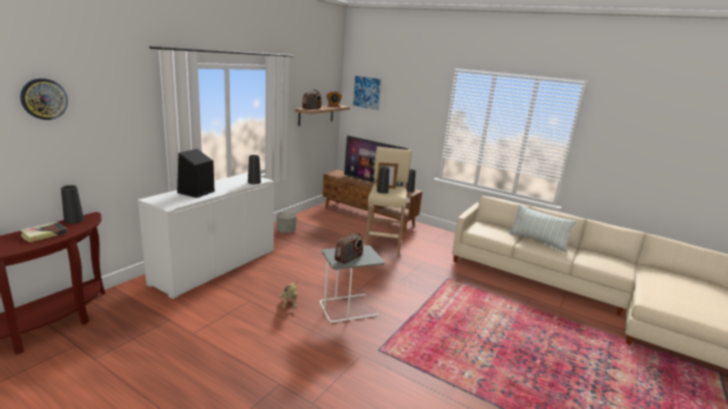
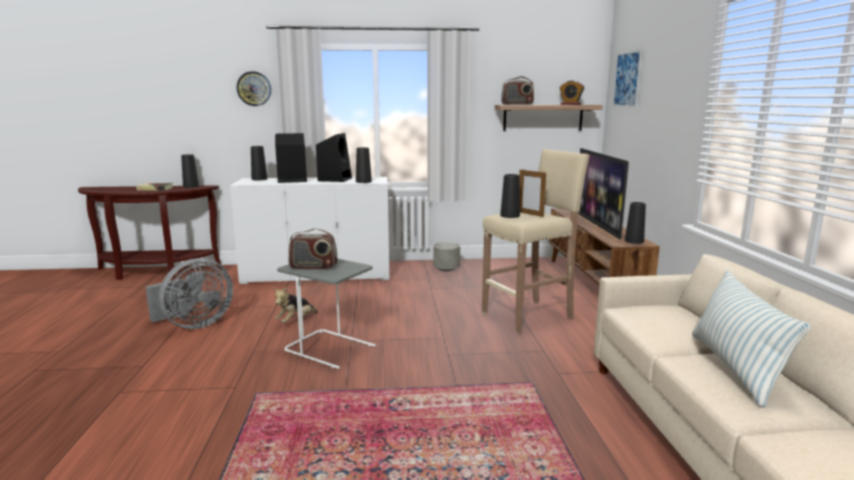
camera: 55 degrees right, 5 degrees down
(44, 99) = (178, 77): wall clock -> wall clock (254, 88)
(161, 197) = (259, 179): none -> black vase
(225, 184) = (335, 179): none -> black speaker
(231, 342) = (194, 325): none -> grey fan

